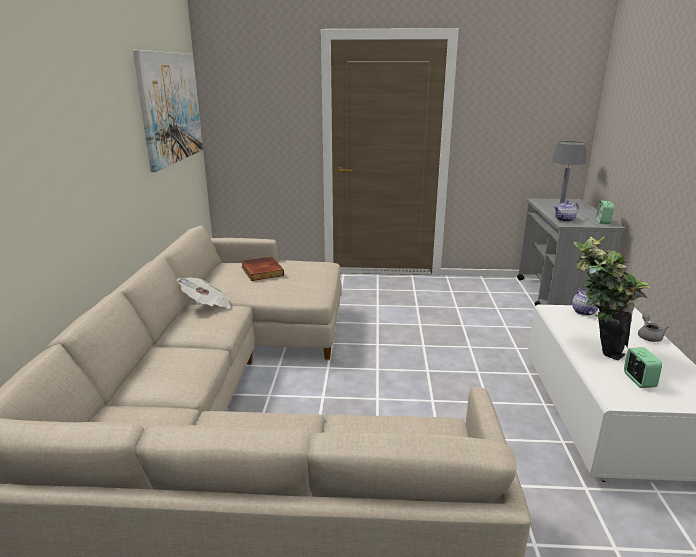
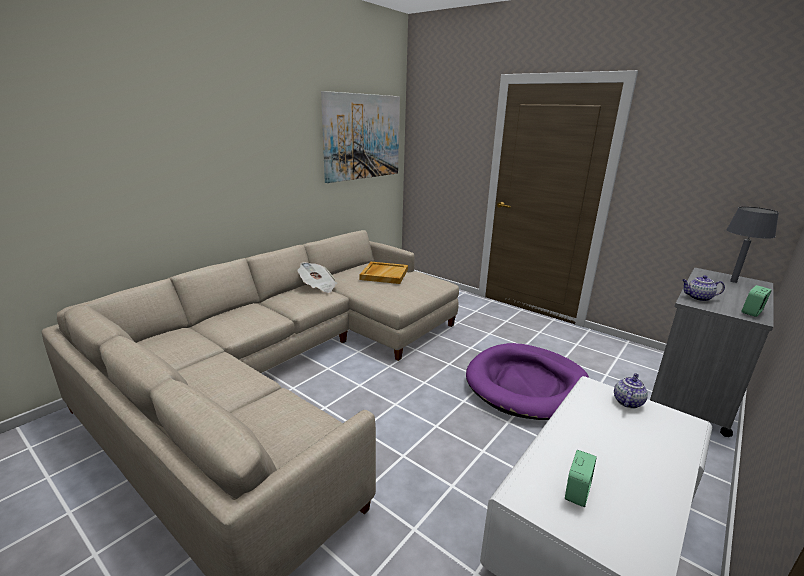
camera: 35 degrees right, 0 degrees up
(261, 271) = (384, 274): book -> beige tray
(455, 337) = (526, 384): none -> purple dog bed
(594, 349) = (575, 440): potted plant -> none
(649, 336) = (673, 458): grey teapot -> none

